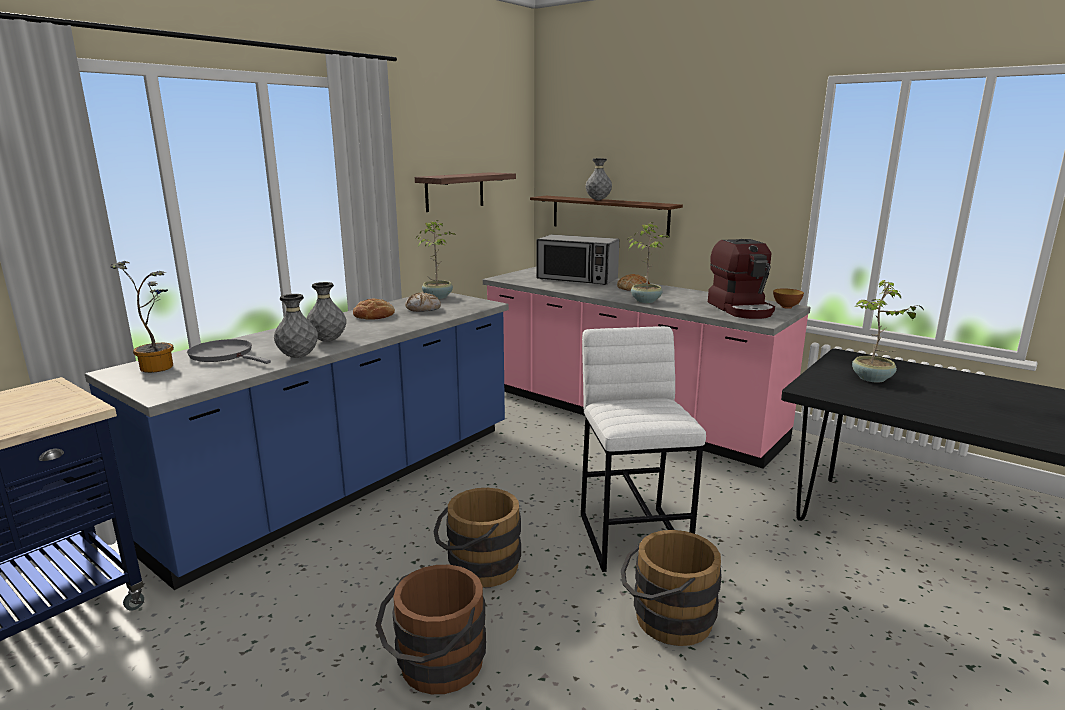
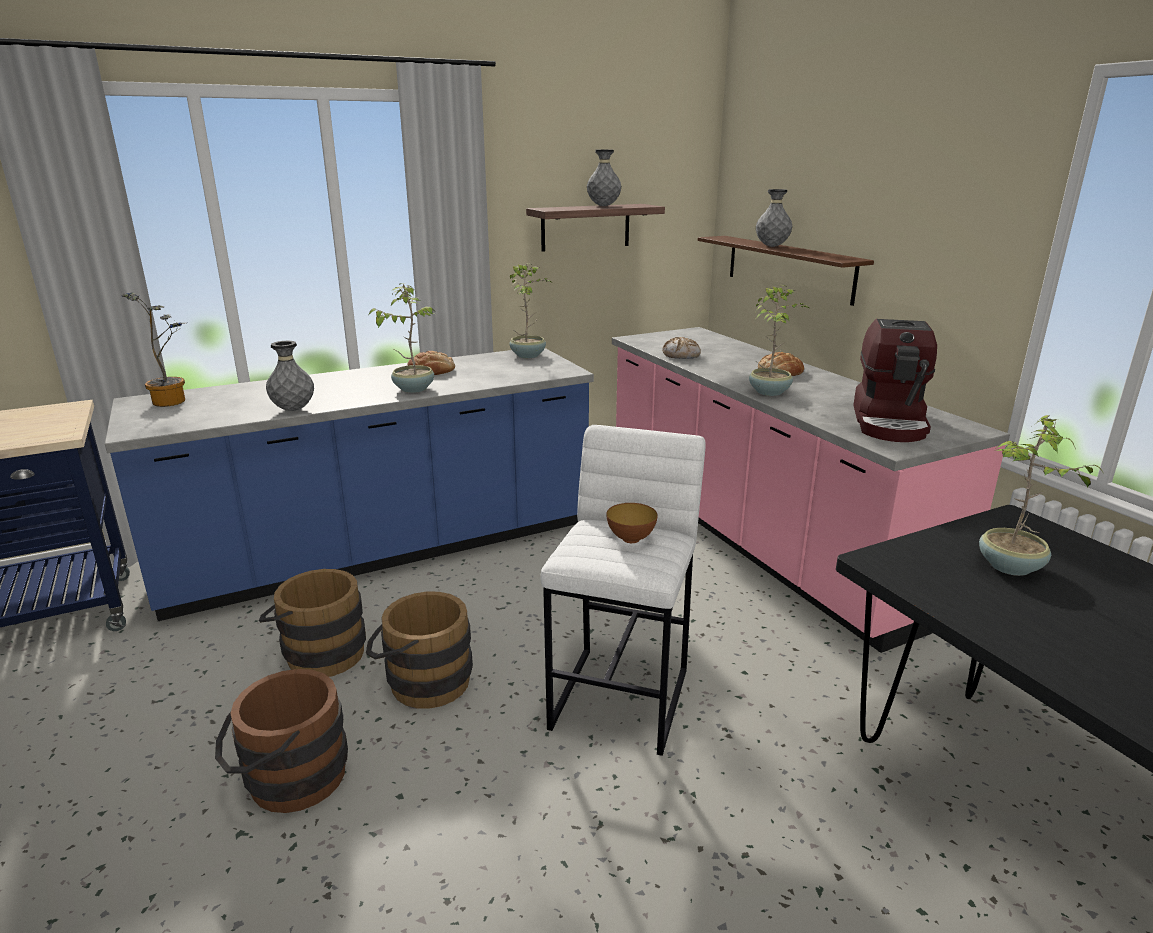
camera: 25 degrees right, 5 degrees up
(224, 355) = (237, 397): grey frying pan -> none
(328, 341) = (345, 395): grey vase -> grey vase (603, 206)
(381, 329) = (413, 389): none -> potted plant
(423, 309) = (492, 368): bread -> bread (681, 355)
(577, 279) = (724, 350): microwave -> none
(665, 619) = (566, 815): brown bucket -> brown bucket (320, 652)
(786, 307) = (966, 429): bowl -> bowl (631, 539)

